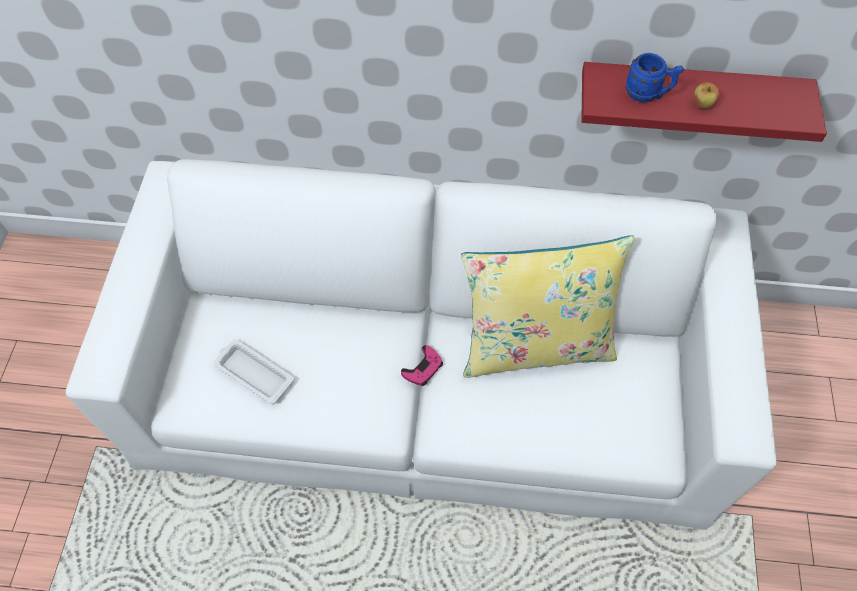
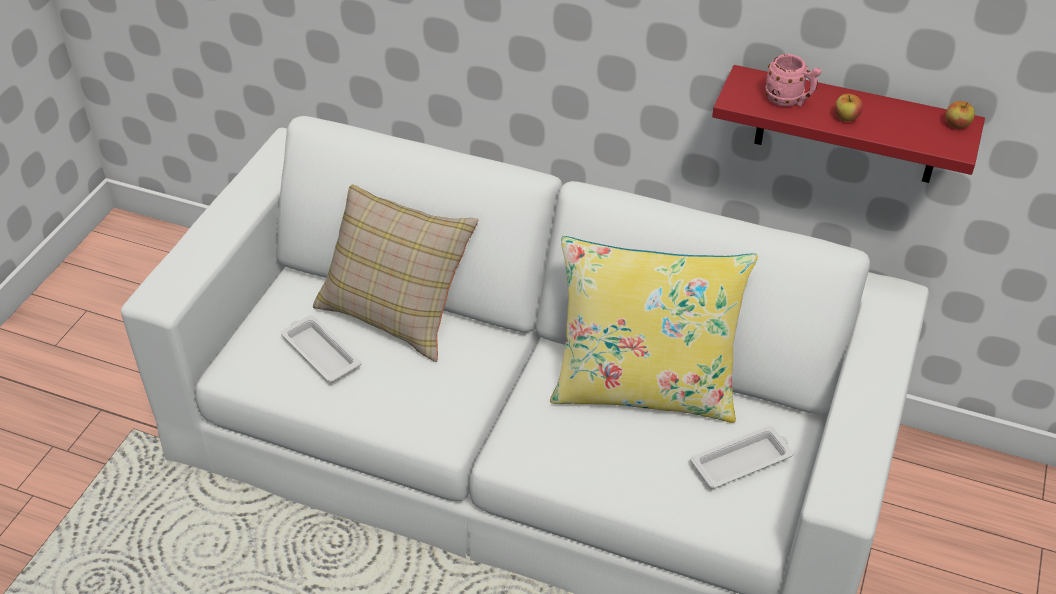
camera: 15 degrees right, 15 degrees down
(306, 315) = (396, 310): none -> beige pillow
(423, 368) = (508, 387): pink game controller -> none
(633, 395) = (742, 461): none -> white tray
(647, 94) = (789, 101): blue mug -> pink mug
(797, 93) = (957, 125): none -> apple

